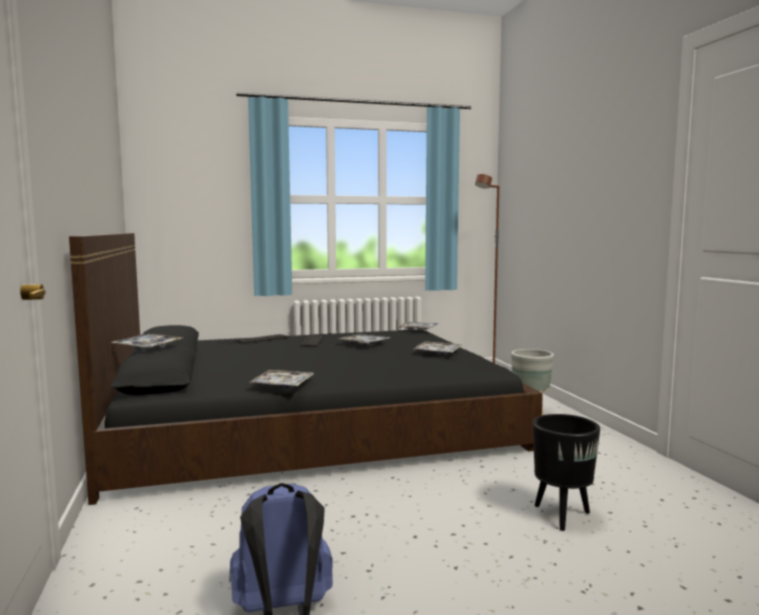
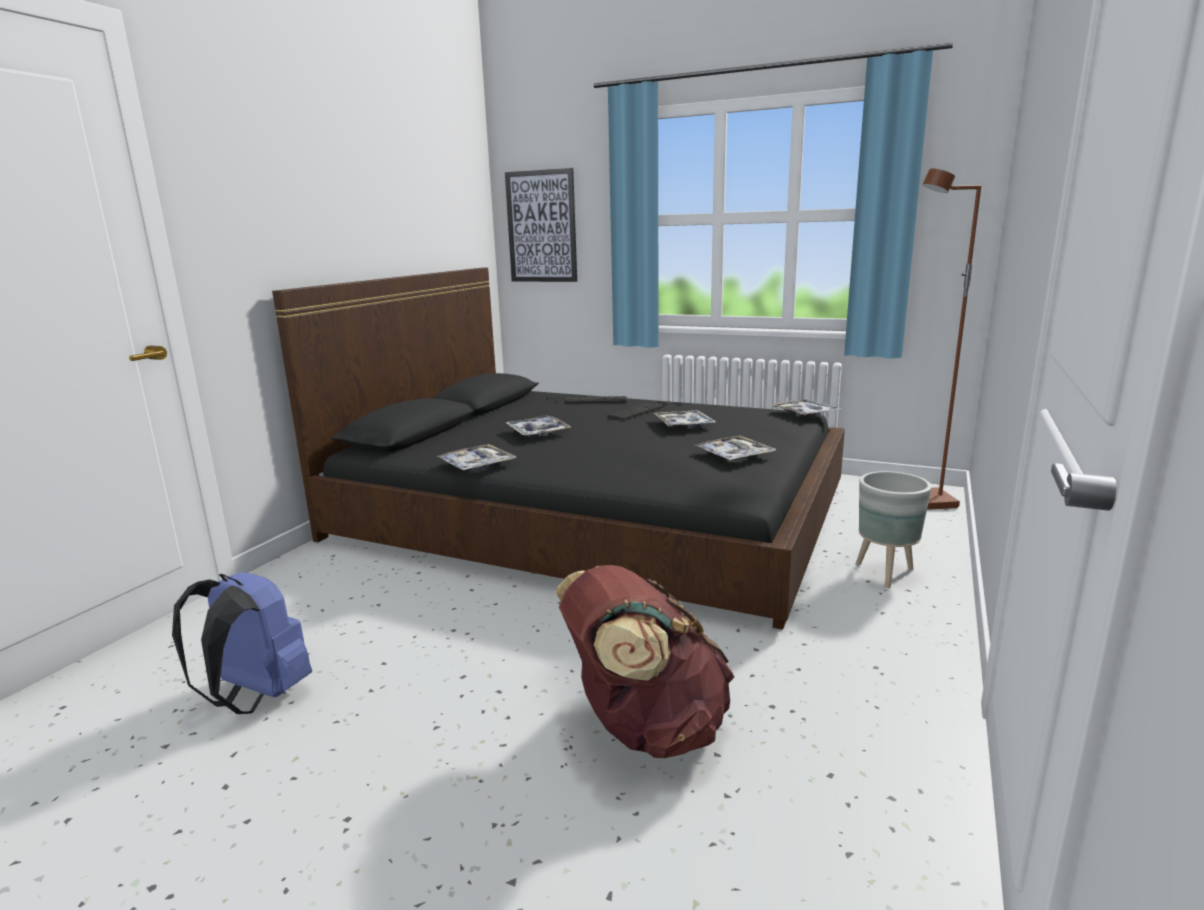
camera: 40 degrees right, 10 degrees up
(147, 347) = (405, 400): tray -> tray (538, 432)
(177, 200) = (541, 227): none -> picture
(561, 516) = (644, 728): black planter -> brown backpack

